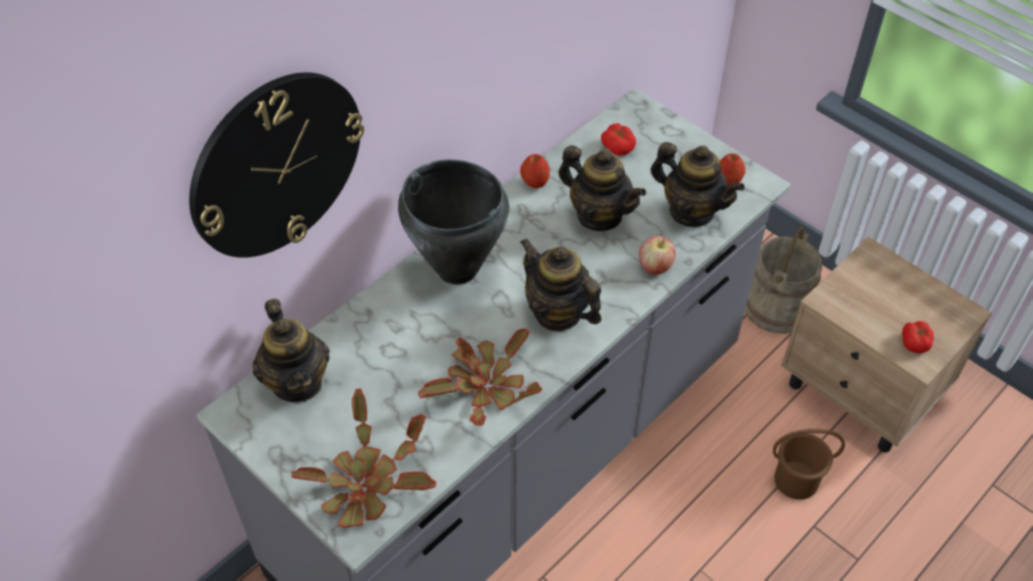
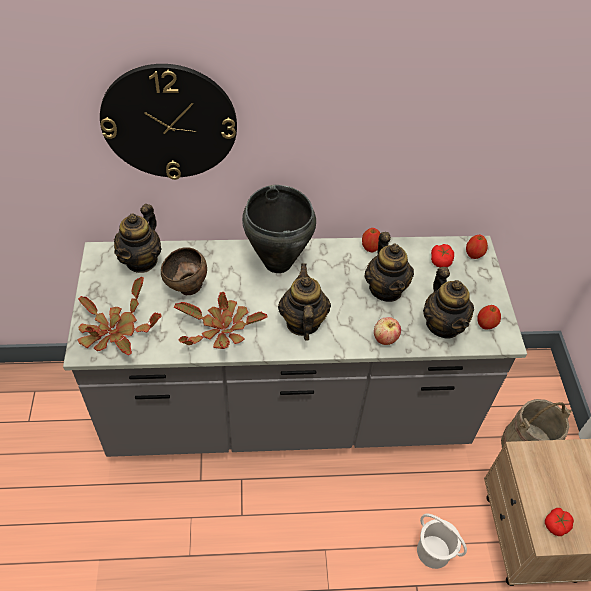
camera: 40 degrees right, 0 degrees up
(390, 372) = (187, 288): none -> brown bowl
(641, 118) = (474, 254): none -> apple
(797, 480) = (433, 552): brown bucket -> white bucket

